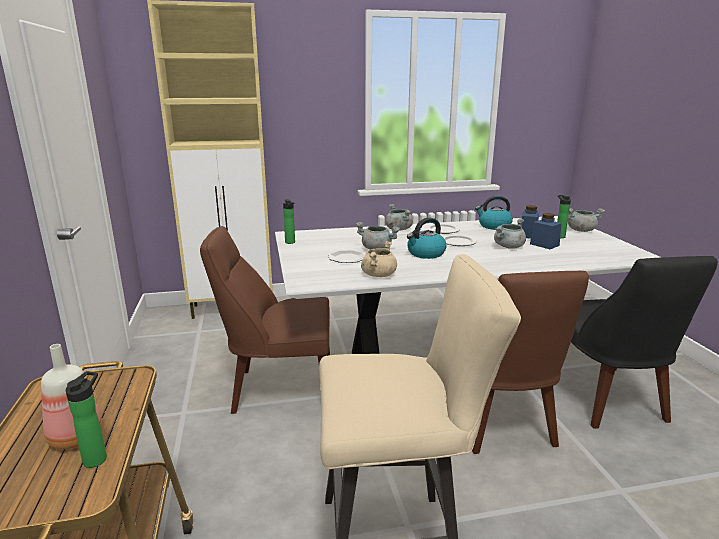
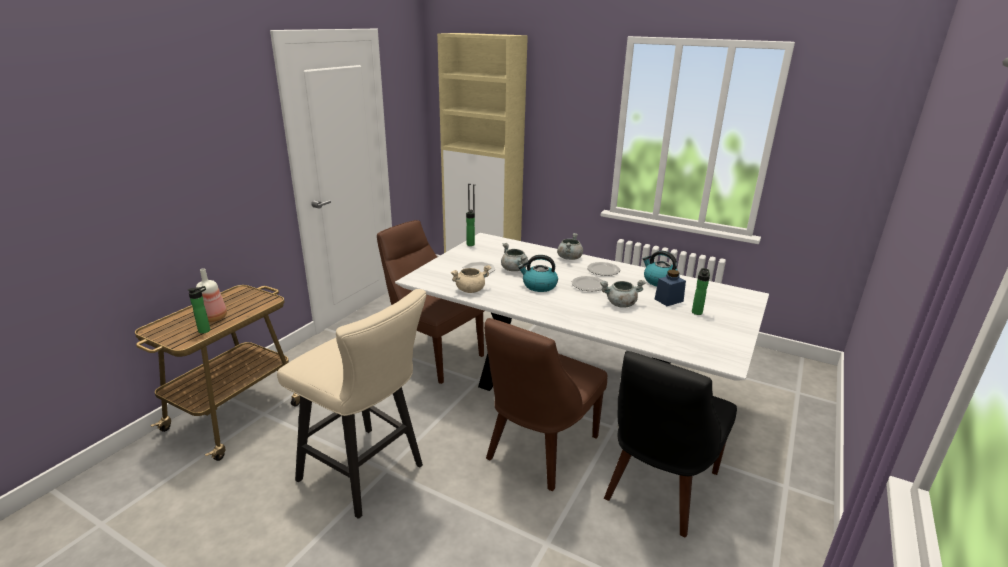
camera: 40 degrees right, 5 degrees up
(544, 245) = (659, 314): blue jar -> none
(581, 230) = (739, 314): grey cooking pot -> none

